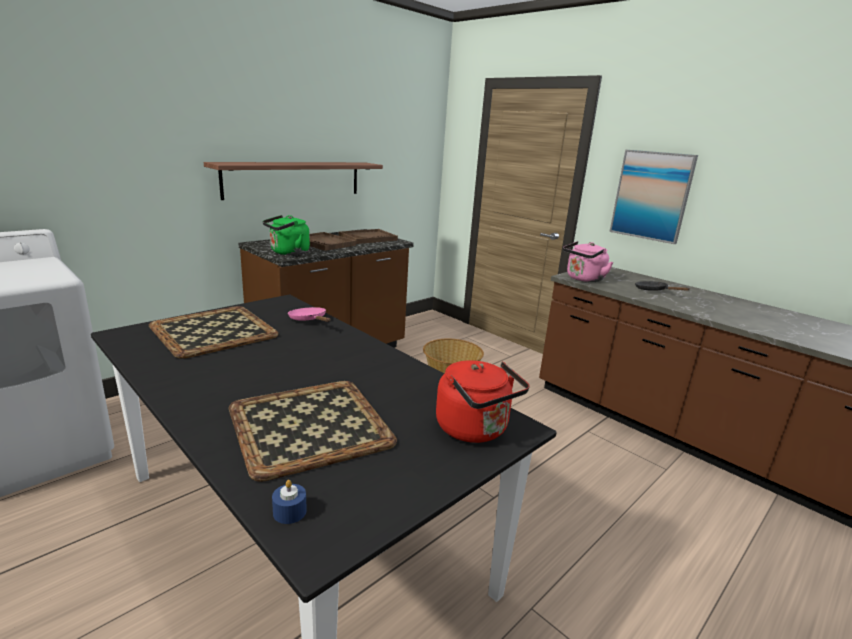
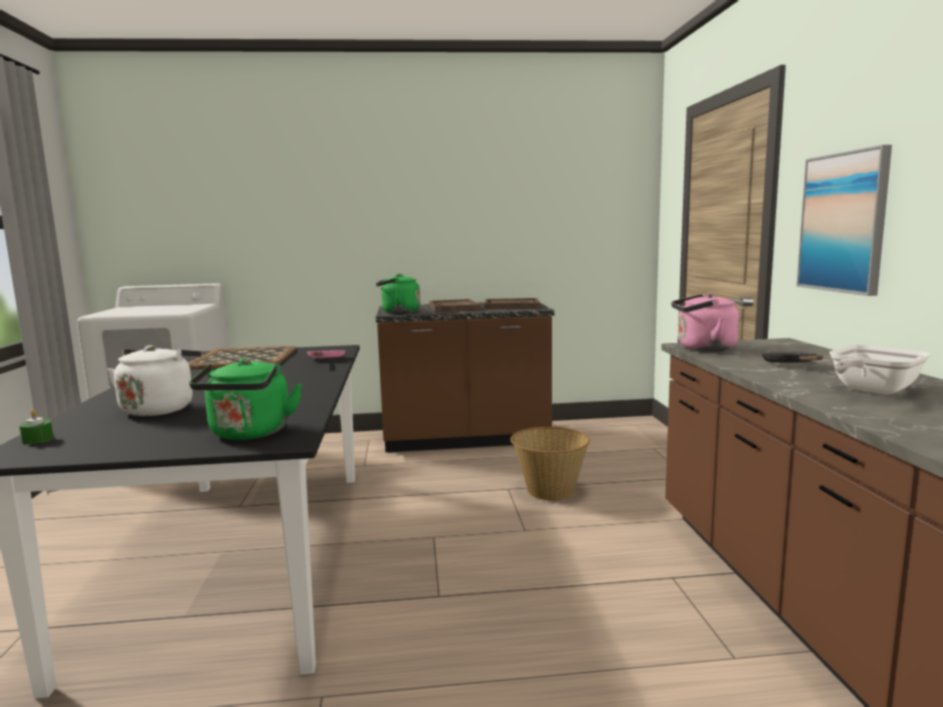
camera: 40 degrees right, 10 degrees down
(289, 512) = (37, 440): blue candle -> green candle
(294, 179) = (444, 244): shelf -> none
(310, 424) = (159, 409): tray -> white kettle
(475, 430) = (249, 434): red kettle -> green kettle
(724, 308) = (870, 391): none -> frying pan

